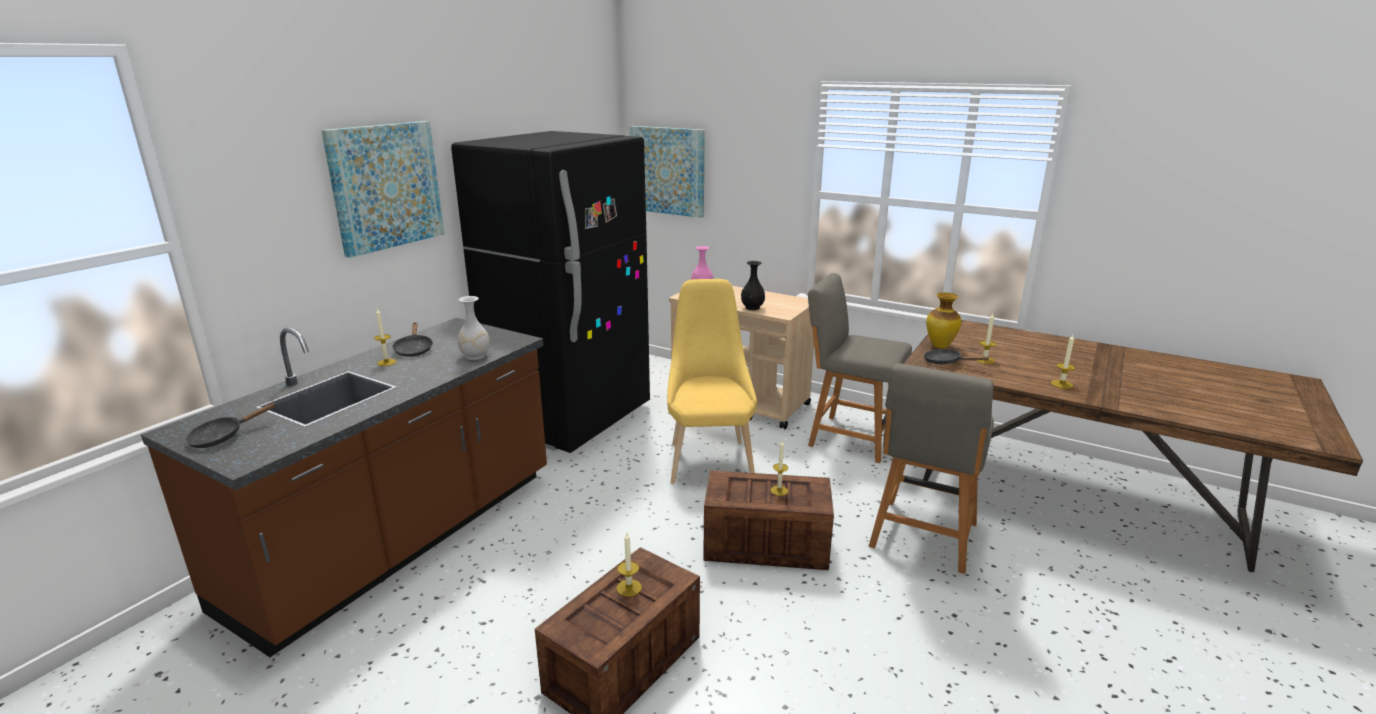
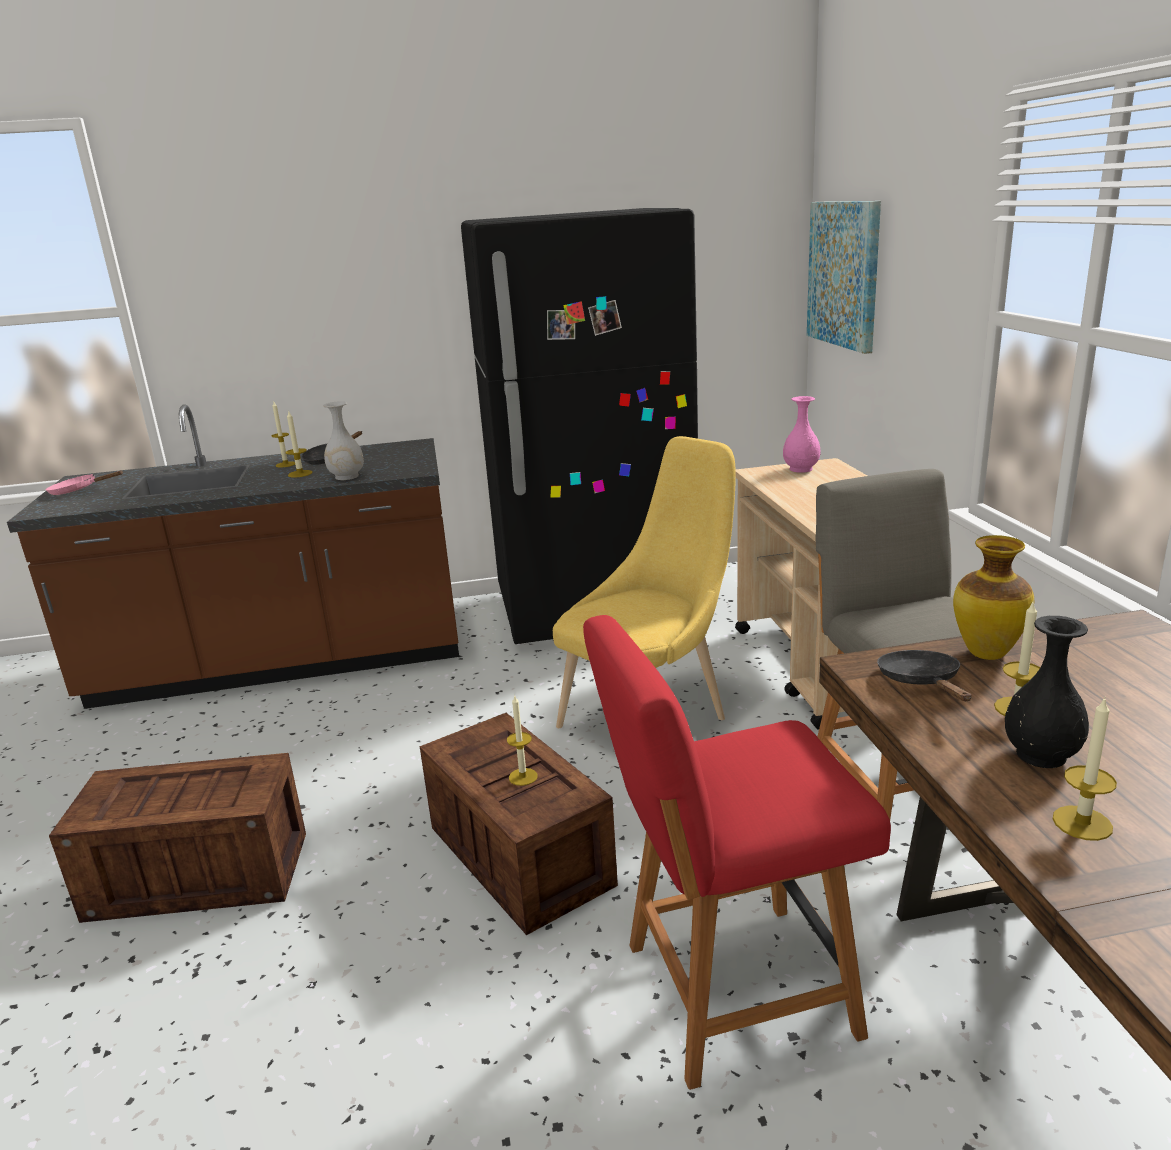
camera: 50 degrees right, 0 degrees up
(222, 437) = (78, 491): black frying pan -> pink frying pan
(386, 186) = (364, 270): picture -> none
(629, 588) = (205, 784): candle -> candle (300, 474)
(752, 308) = (809, 507): black vase -> black vase (1041, 755)
(922, 537) = (731, 991): grey chair -> red chair

